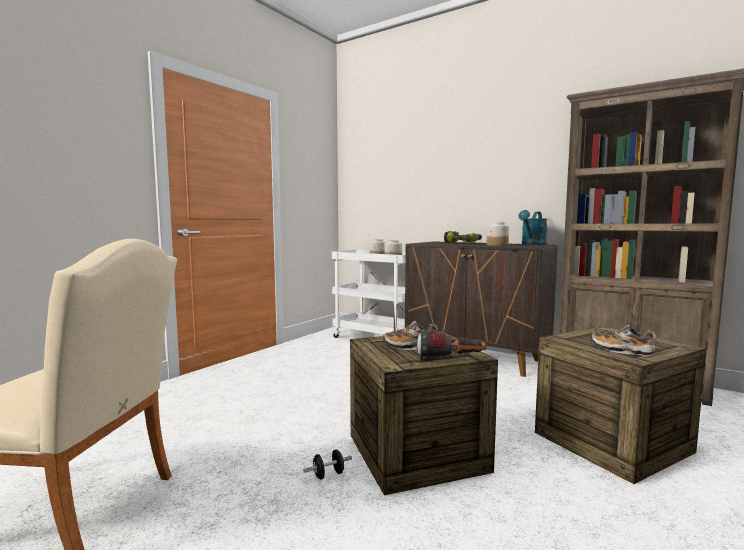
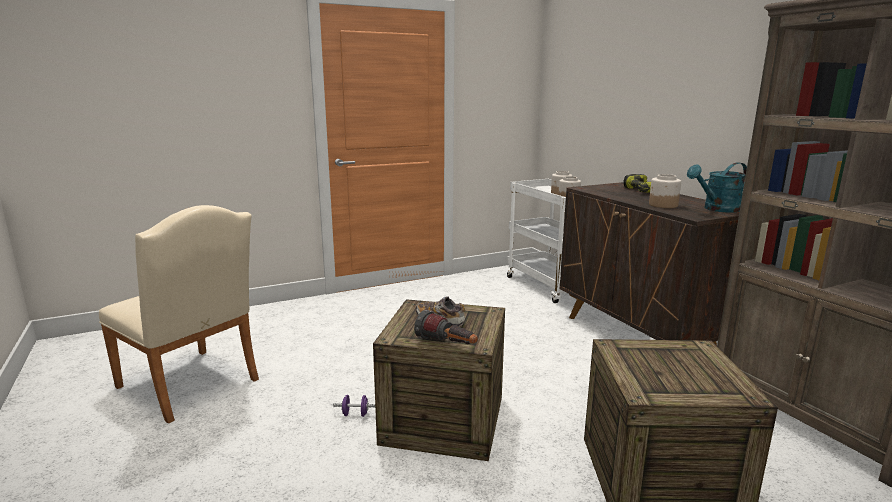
camera: 30 degrees right, 10 degrees up
(328, 475) = (355, 414): black dumbbell -> purple dumbbell
(621, 350) = (649, 380): shoe -> none

